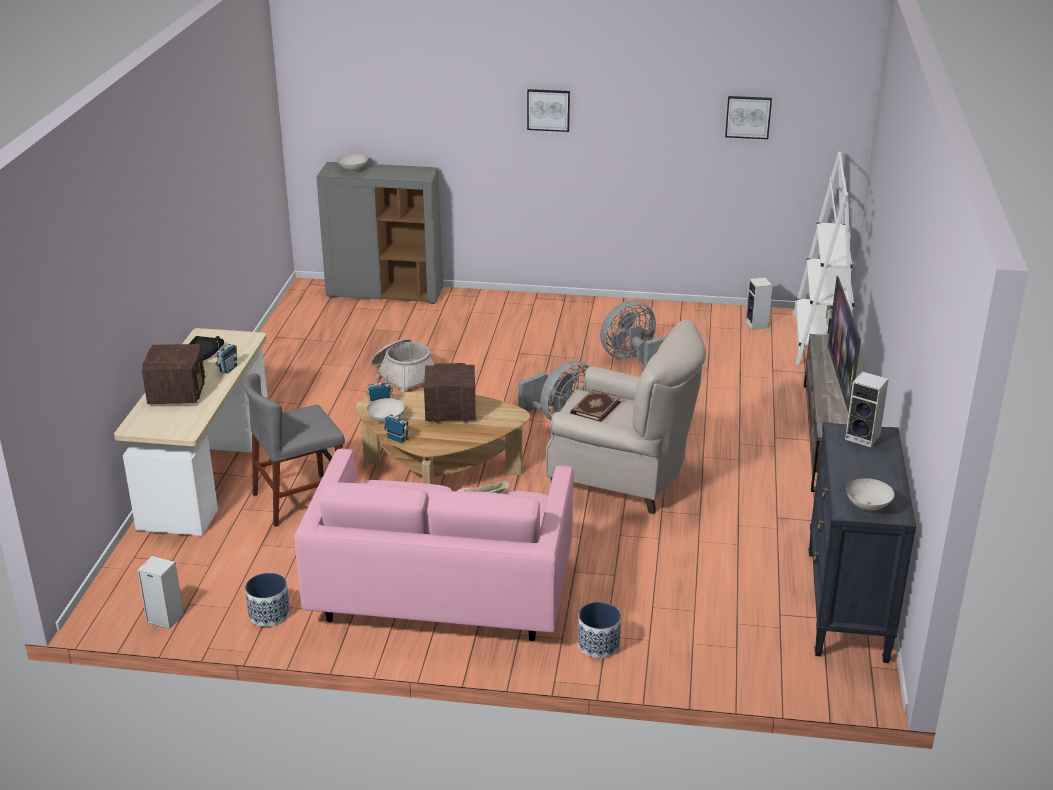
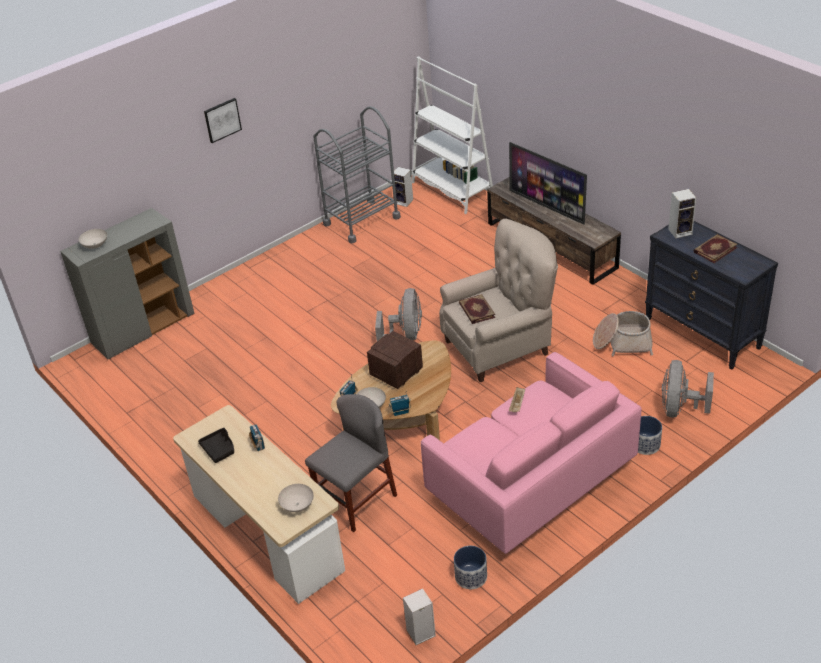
camera: 45 degrees left, 10 degrees up
(177, 393) = (261, 486): radio -> none
(299, 500) = (356, 501): grey chair -> grey chair turned 150 degrees counterclockwise
(404, 376) = (266, 376): basket -> basket (622, 343)
(633, 359) = (378, 270): grey fan -> grey fan (679, 408)
(690, 317) = (361, 221): none -> grey cart
(748, 117) = (354, 59): picture -> none
(866, 473) = (714, 249): none -> book
(868, 506) = (745, 266): white bowl -> white bowl (297, 505)

